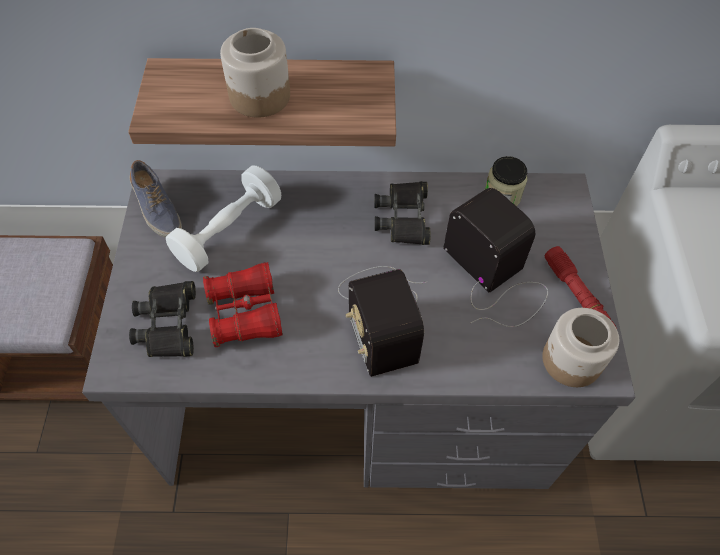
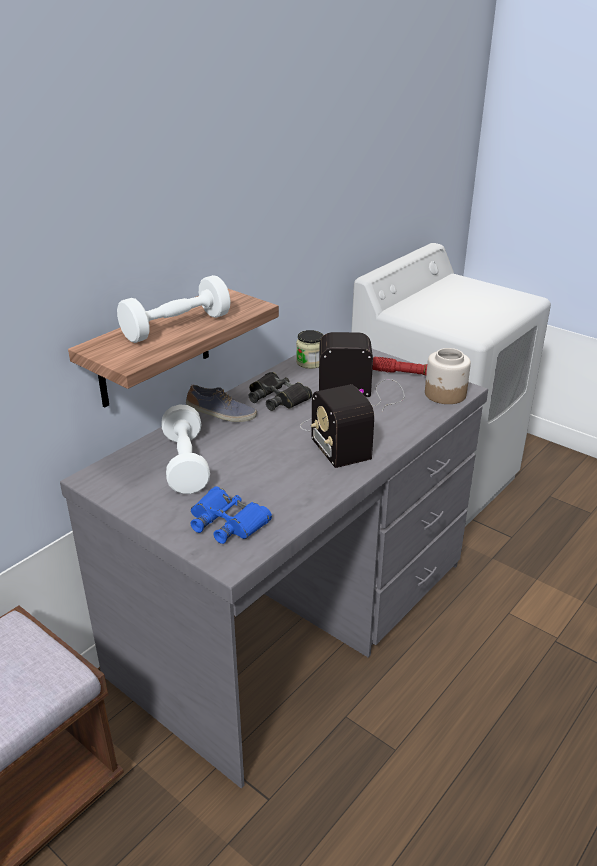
camera: 50 degrees left, 25 degrees down
(156, 209) = (115, 486): shoe -> shoe (221, 415)
(168, 324) = (227, 522): black binoculars -> blue binoculars
(245, 312) = (264, 485): red binoculars -> none
(259, 96) = (176, 327): jar -> white dumbbell
(380, 314) = (336, 437): radio -> radio turned 45 degrees clockwise

